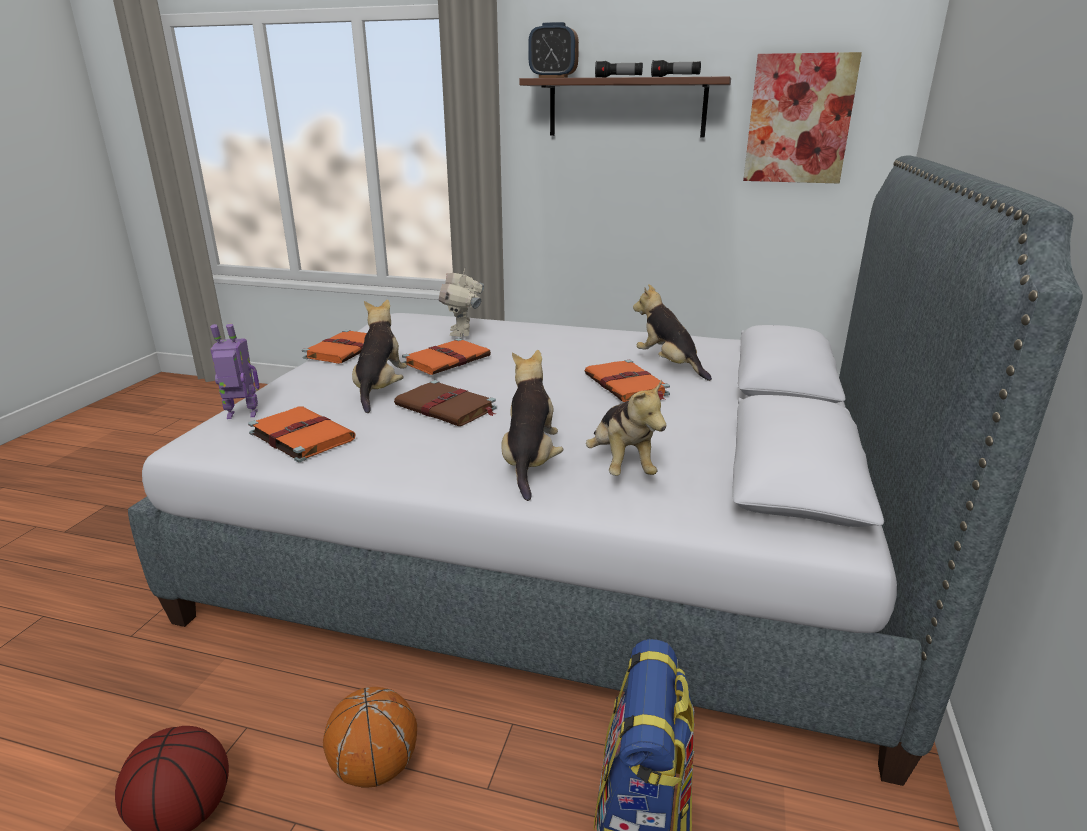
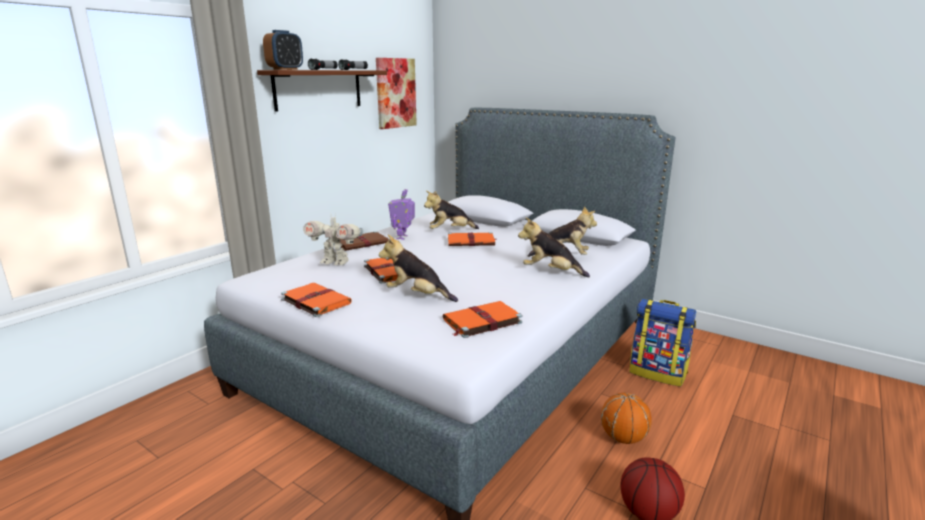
camera: 70 degrees left, 5 degrees down
(242, 415) = (426, 341): toy robot -> toy robot (403, 237)
(447, 408) = (467, 281): brown book -> brown book (362, 243)

